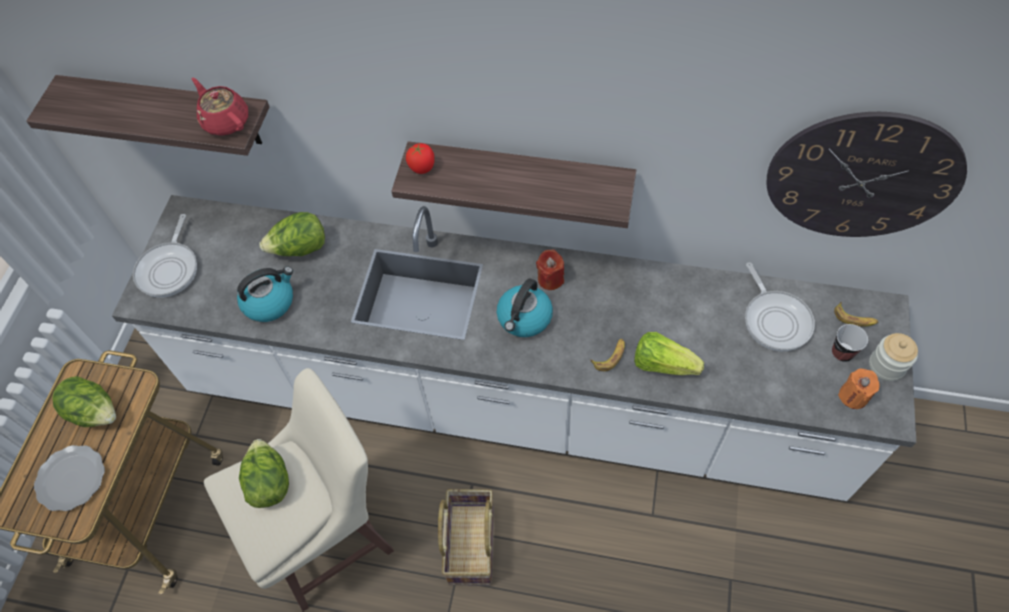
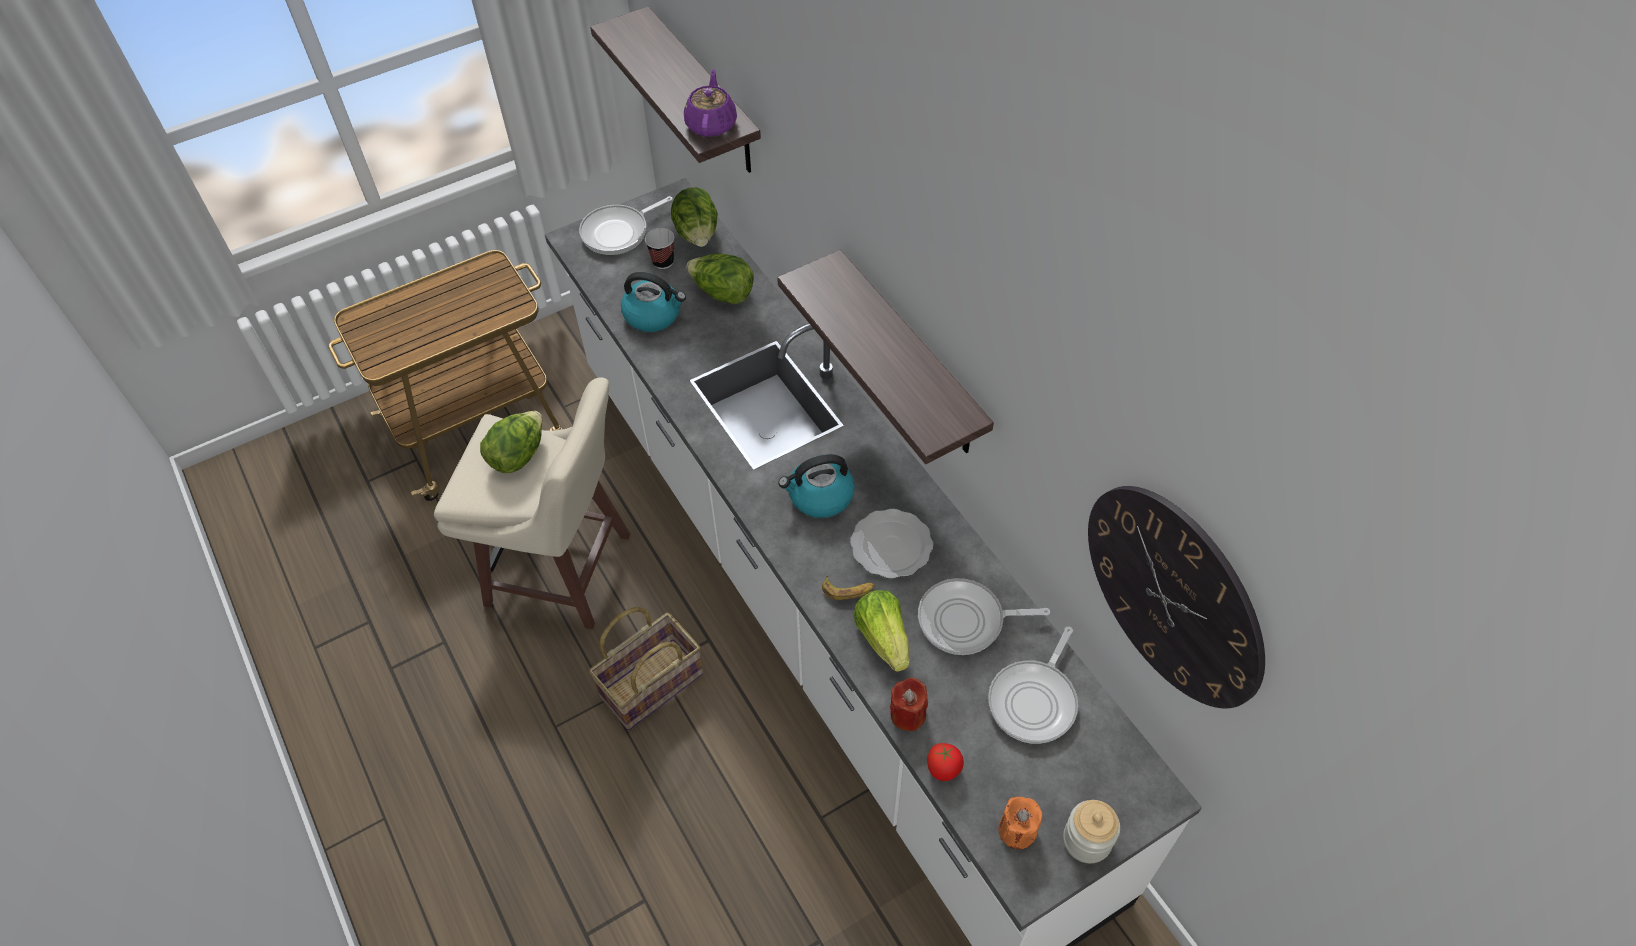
camera: 45 degrees right, 5 degrees down
(70, 478) = (407, 331): plate -> plate (890, 544)
(95, 412) = (472, 301): lettuce -> lettuce (697, 235)
(225, 121) = (711, 124): red teapot -> purple teapot
(422, 167) = (823, 278): tomato -> tomato (944, 768)
(550, 279) = (881, 486): red candle -> red candle (908, 714)
(690, 311) = (966, 621): none -> frying pan
(842, 353) = (1059, 787): cup -> cup (663, 262)
(854, 318) = (1114, 772): banana -> none

